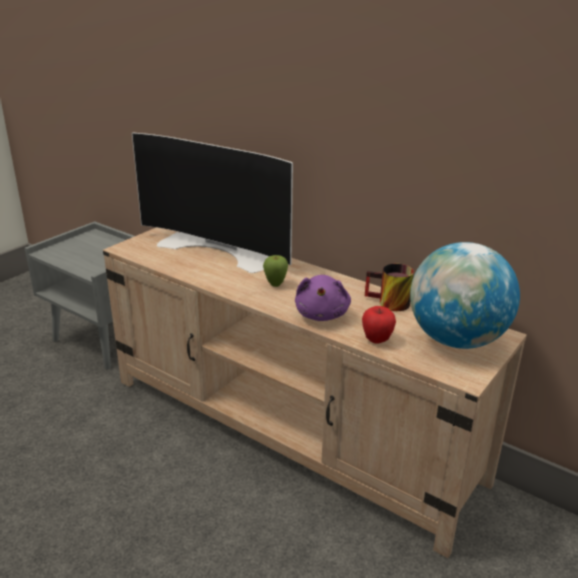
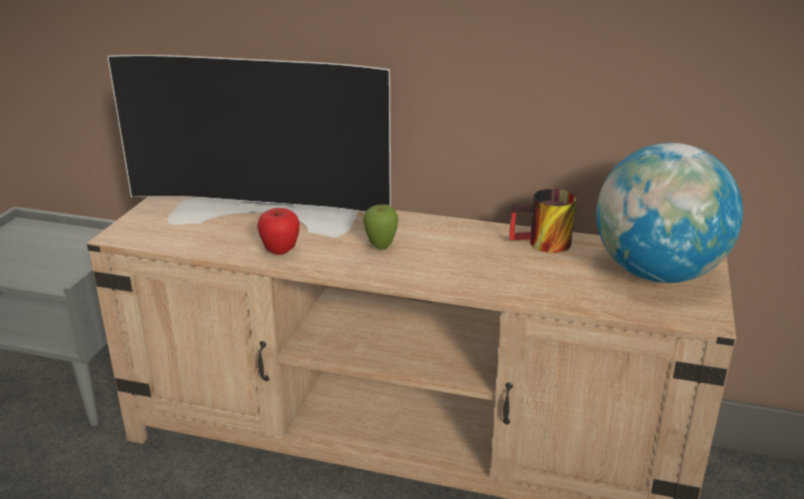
camera: 20 degrees left, 0 degrees up
(322, 314) = (472, 274): purple plush toy -> none
(377, 340) = (566, 293): apple -> apple (280, 251)

